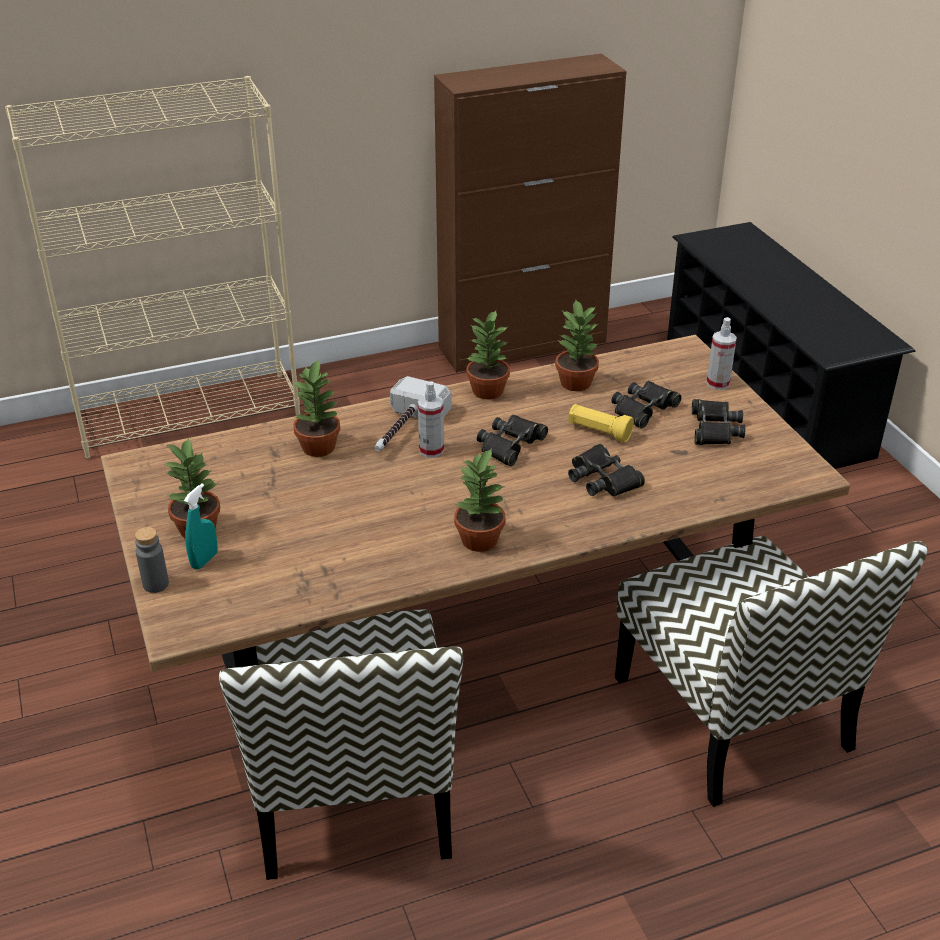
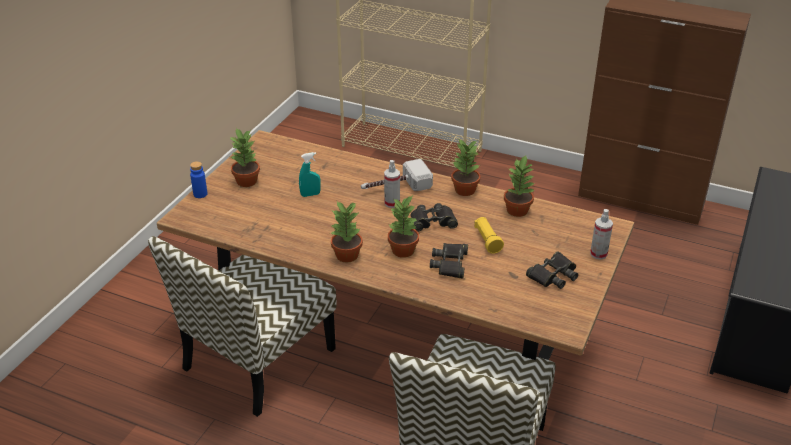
camera: 45 degrees right, 0 degrees up
(155, 584) = (200, 194): grey bottle -> blue bottle
(204, 560) = (230, 195): turquoise spray bottle -> turquoise spray bottle (310, 194)
(319, 447) = (346, 174): potted plant -> potted plant (403, 251)
(643, 409) = (531, 243): black binoculars -> none

